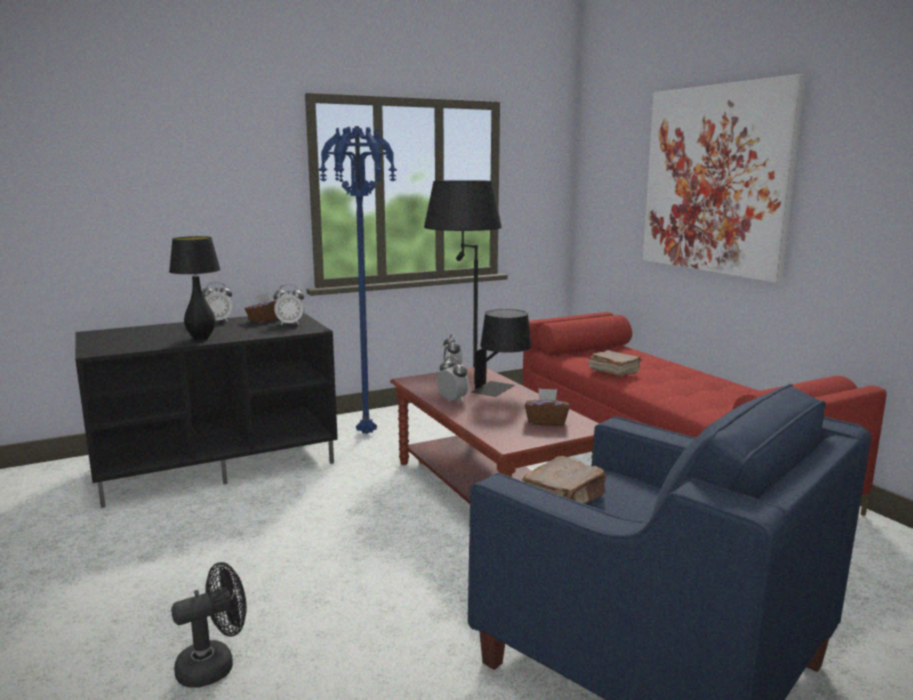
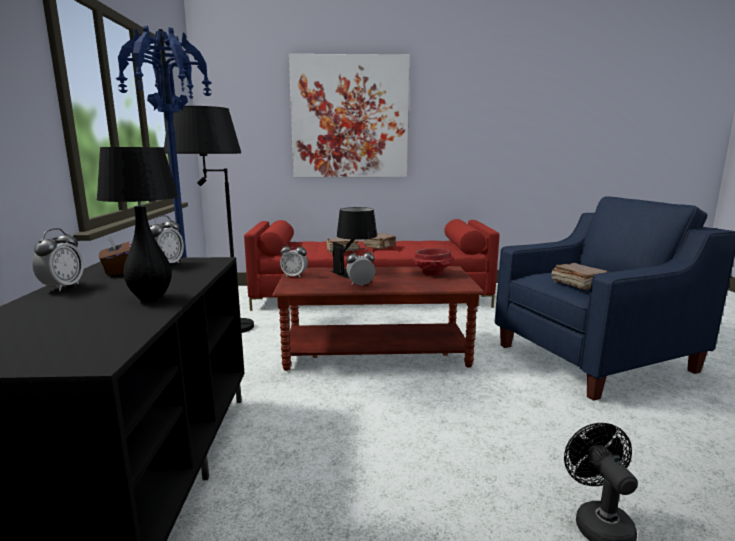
camera: 65 degrees left, 0 degrees up
(546, 422) = (432, 273): brown tissue box -> red bowl
(671, 382) = (380, 247): none -> brown book

